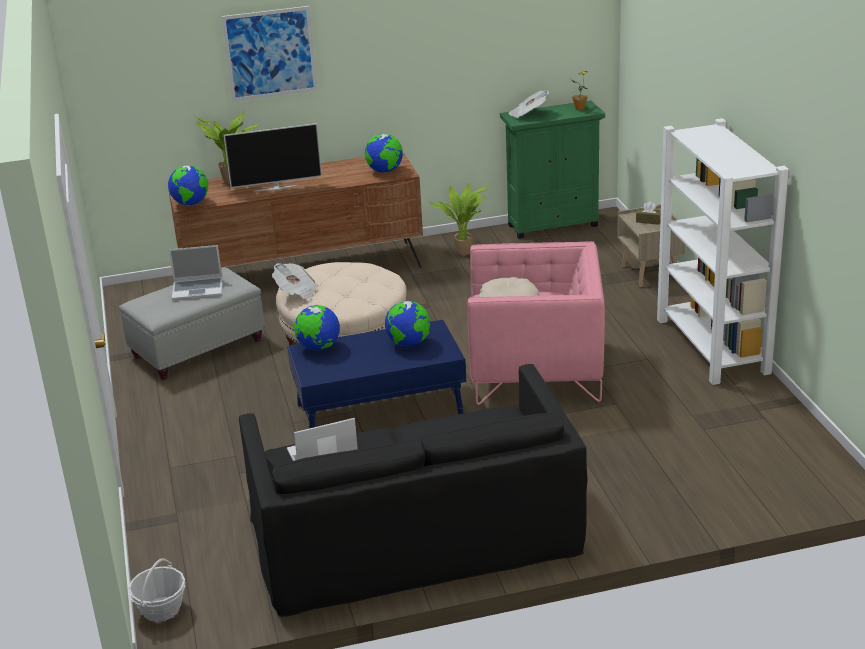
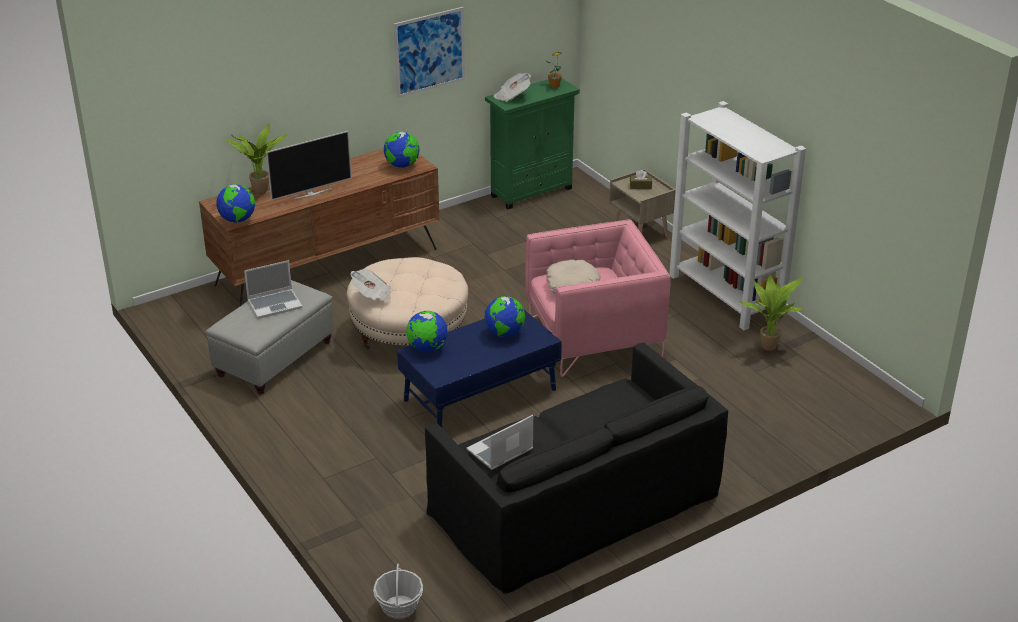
camera: 20 degrees left, 5 degrees up
(270, 53) = (290, 66): picture -> picture (429, 52)
(464, 252) = (466, 228): potted plant -> potted plant (768, 346)

